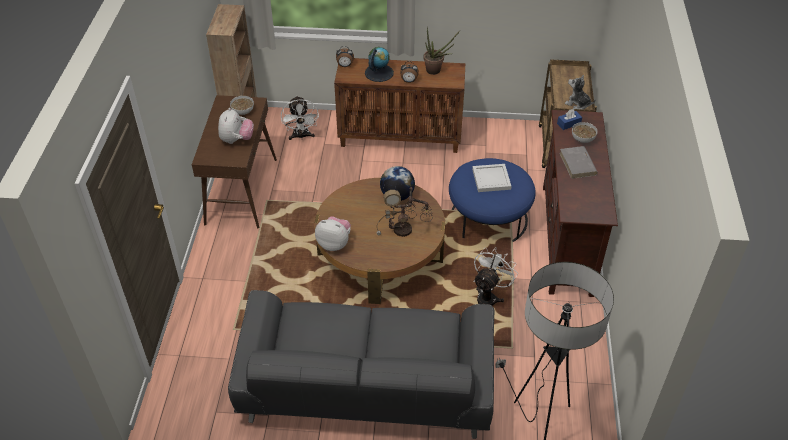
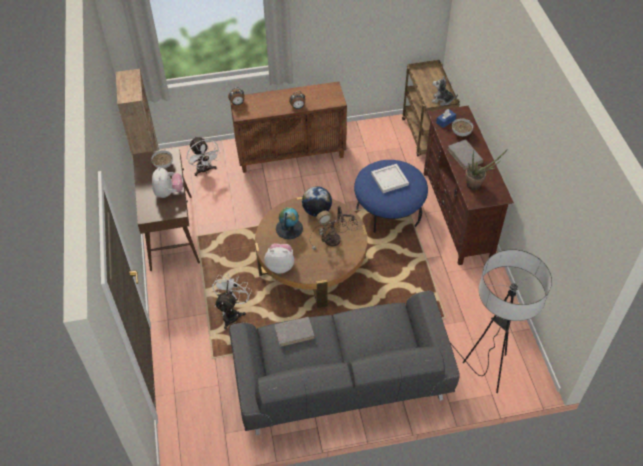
camera: 15 degrees left, 5 degrees up
(320, 315) = (294, 332): none -> grey book
(379, 73) = (269, 104): globe -> globe (289, 228)
(436, 71) = (317, 93): potted plant -> potted plant (477, 185)
(488, 297) = (412, 279): white fan -> white fan (232, 313)

